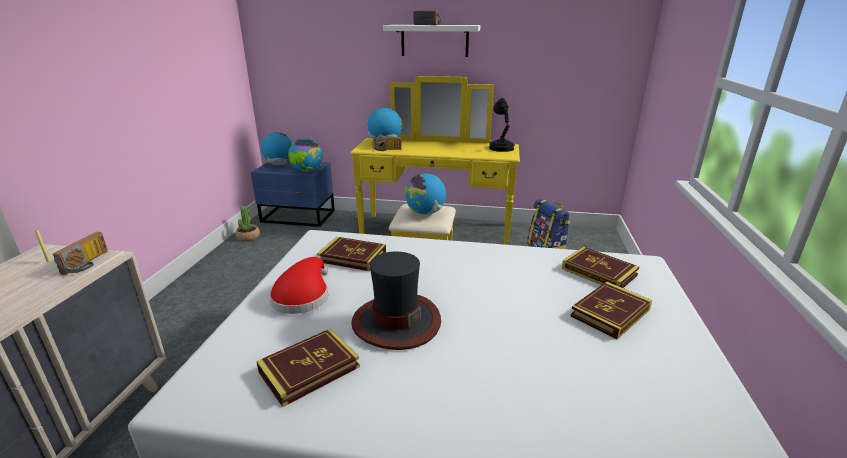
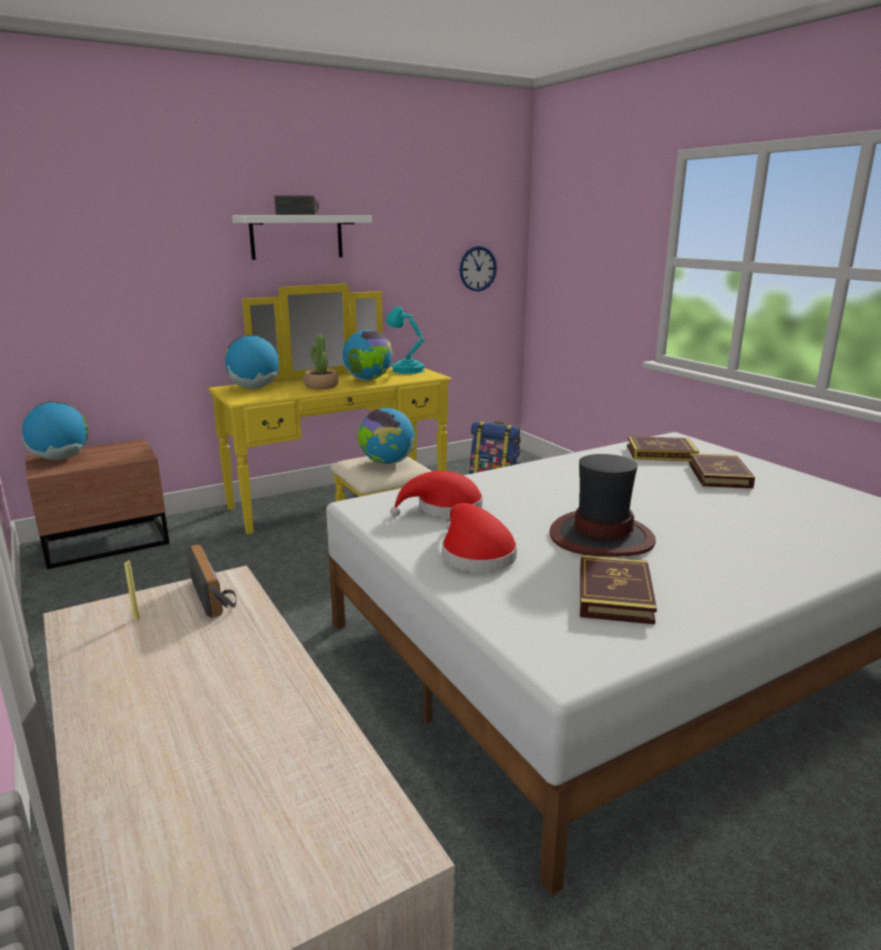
camera: 40 degrees left, 5 degrees down
(248, 237) = (63, 593): potted plant -> potted plant (321, 386)
(298, 217) = (108, 543): blue nightstand -> brown nightstand
(307, 171) = (133, 456): globe -> globe (368, 380)
(352, 257) = (444, 508): book -> red hat
(386, 150) = (277, 394): radio -> none
(500, 147) = (406, 370): black table lamp -> turquoise table lamp
(591, 72) = (478, 268): none -> wall clock

